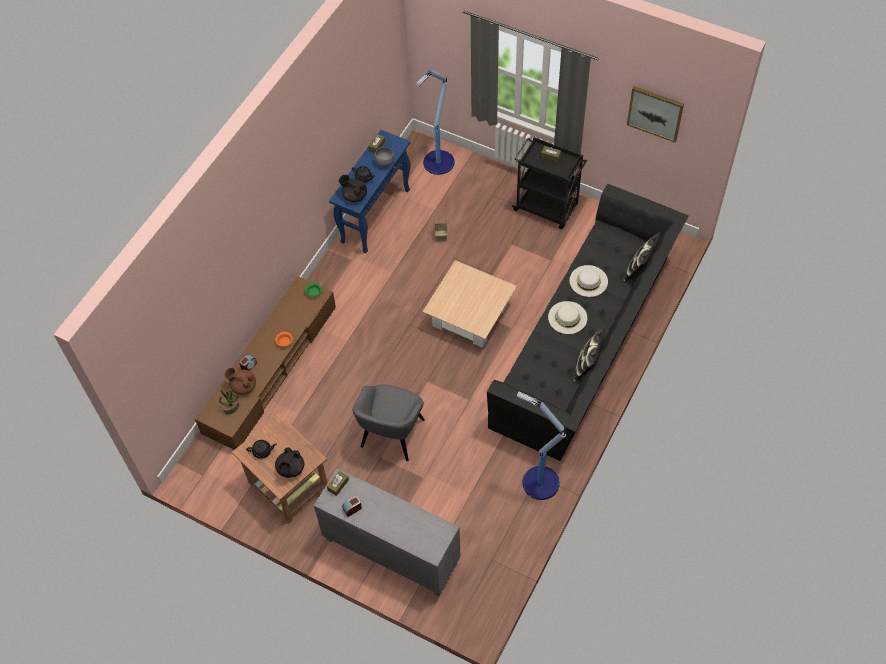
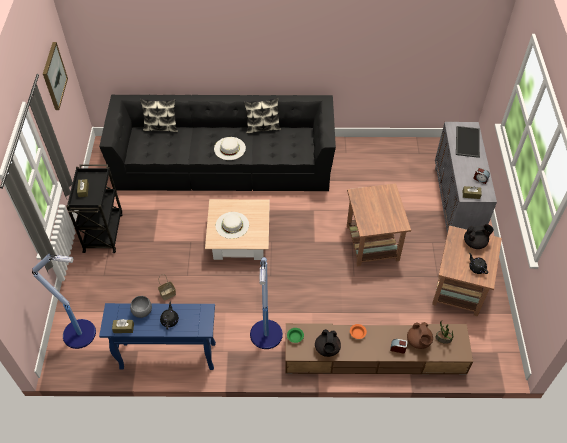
camera: 120 degrees left, 5 degrees down
(354, 196) = (196, 317): black teapot -> black teapot (327, 349)
(392, 434) = (372, 243): grey armchair -> brown side table
(414, 531) = (467, 141): none -> tray
(539, 482) = (349, 150): floor lamp -> floor lamp (266, 335)
(588, 281) = (189, 148): white hat -> white hat (232, 225)

